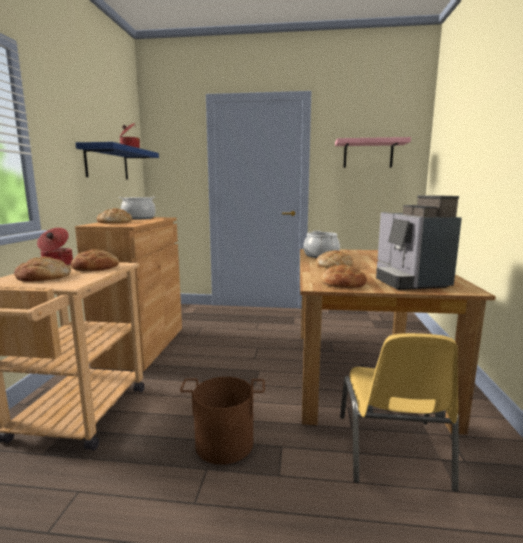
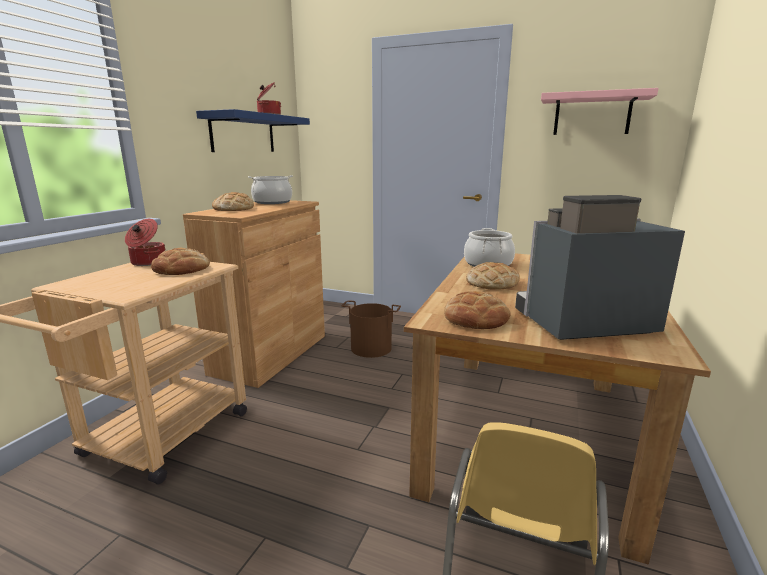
camera: 15 degrees right, 5 degrees up
(44, 277) = (114, 280): bread -> none
(224, 444) = (301, 506): brown bucket -> brown bucket (371, 348)
(409, 281) = (580, 324): coffee machine -> coffee machine turned 75 degrees clockwise

